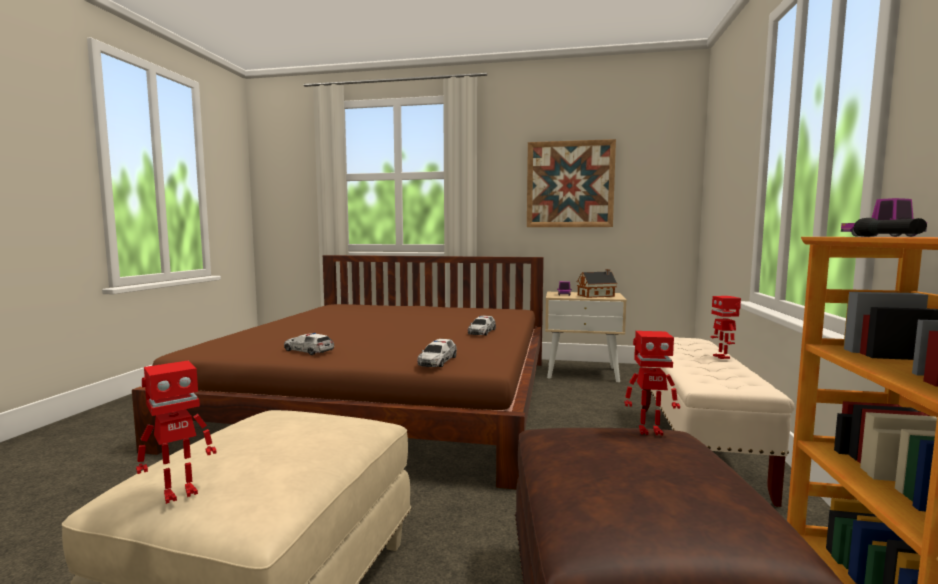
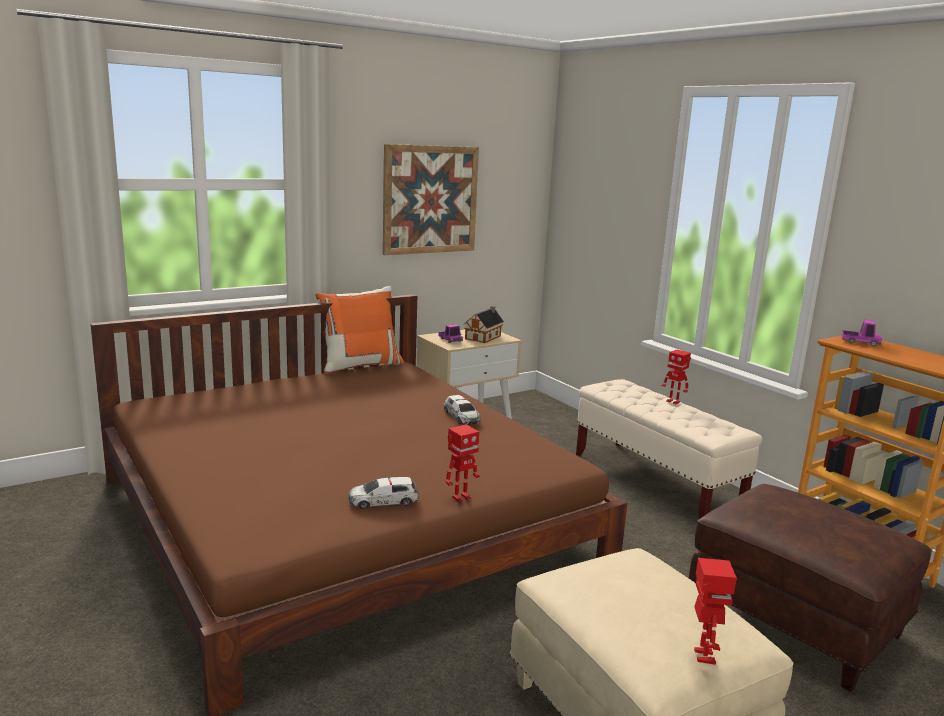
camera: 45 degrees left, 10 degrees up
(437, 361) = (530, 472): toy car -> none
(492, 307) = (360, 365): none -> orange pillow
(649, 431) = (773, 492): toy robot -> toy robot (460, 497)
(887, 236) = (890, 356): black flashlight -> none

